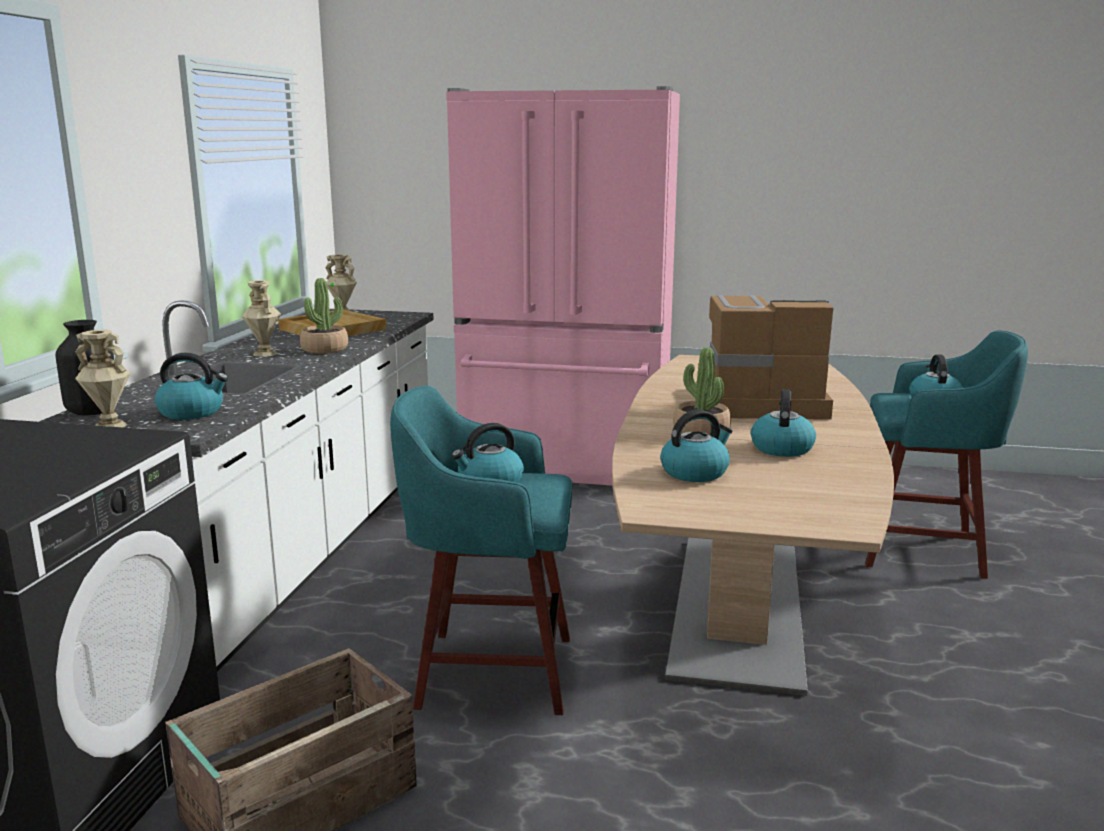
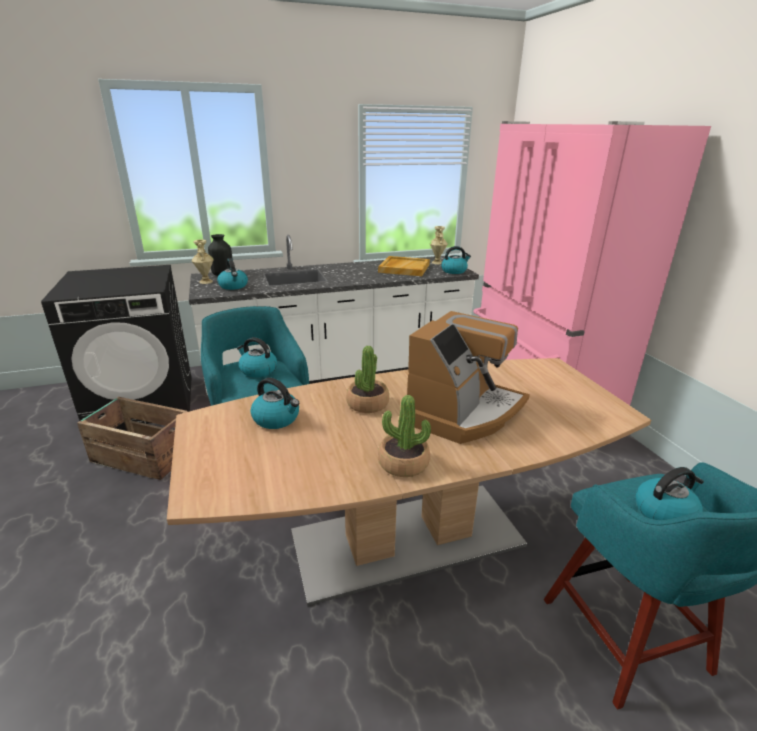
camera: 60 degrees right, 10 degrees up
(264, 354) = (339, 271): beige vase -> none
(324, 349) = (363, 277): potted plant -> potted plant (403, 463)
(759, 404) = (463, 412): coffee machine -> coffee machine turned 60 degrees clockwise
(781, 448) = (356, 441): kettle -> kettle (454, 271)

